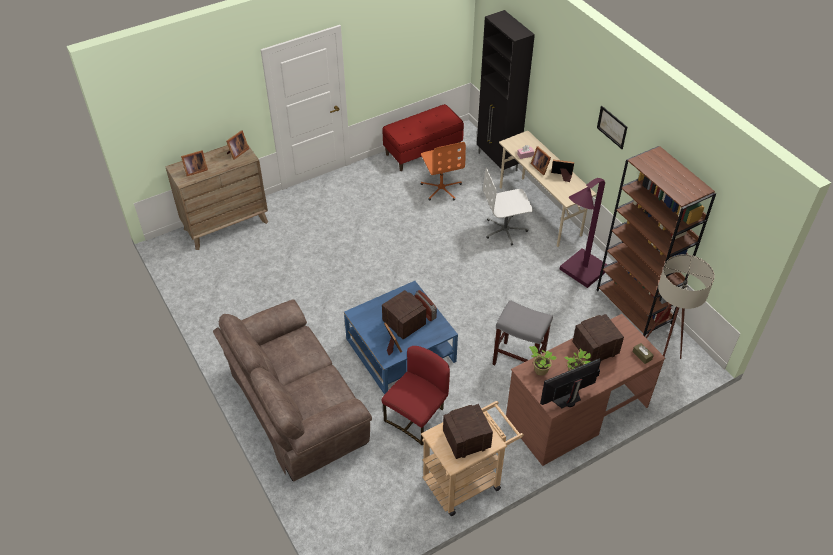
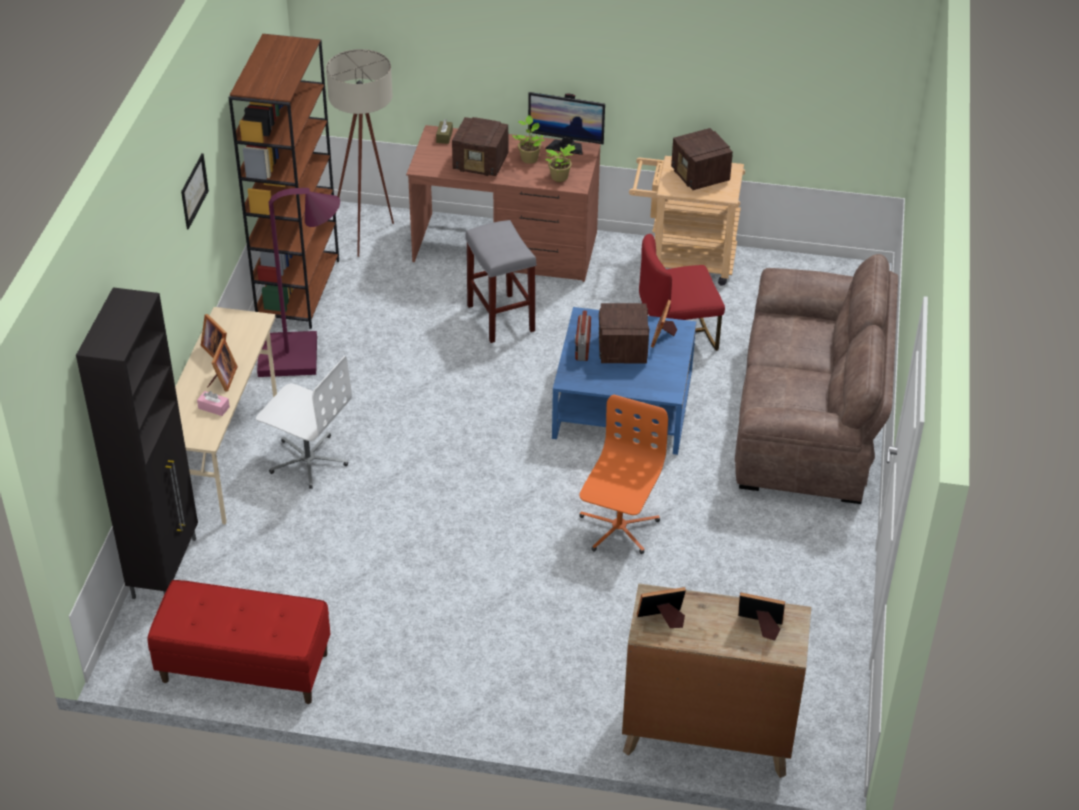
camera: 140 degrees left, 5 degrees down
(441, 188) = (306, 579): orange office chair -> orange office chair (618, 528)
(465, 440) = (700, 176): radio -> radio turned 45 degrees clockwise

